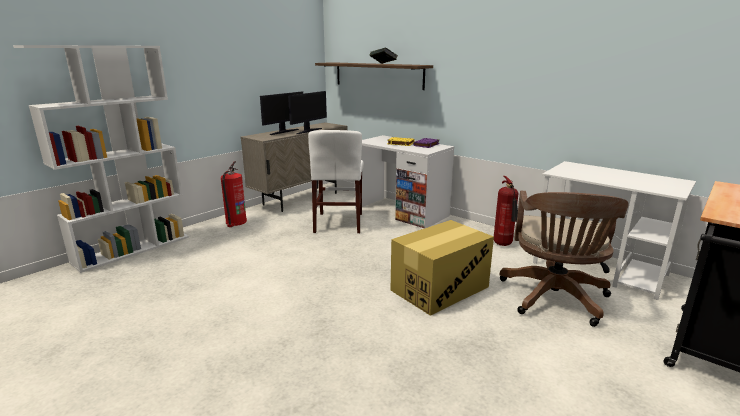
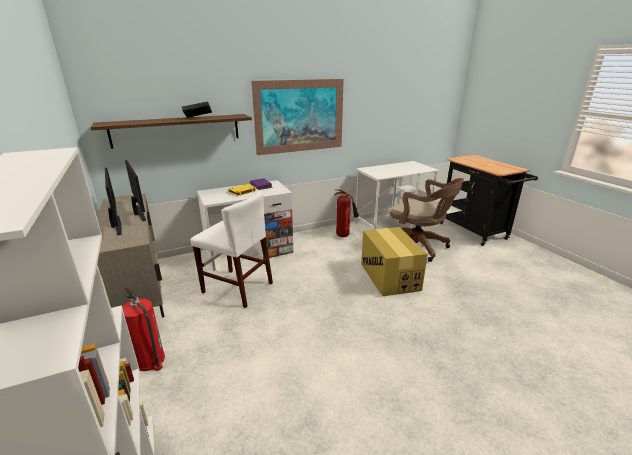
camera: 65 degrees left, 5 degrees up
(492, 74) = (300, 116): none -> picture

